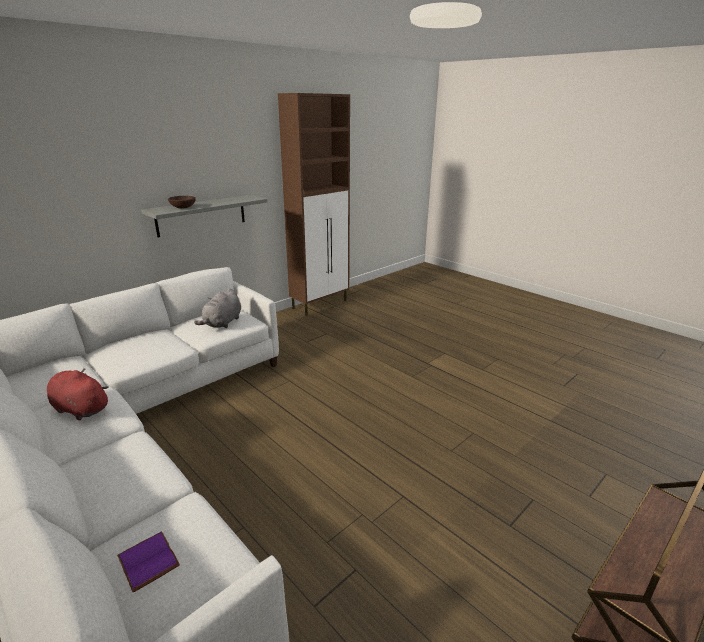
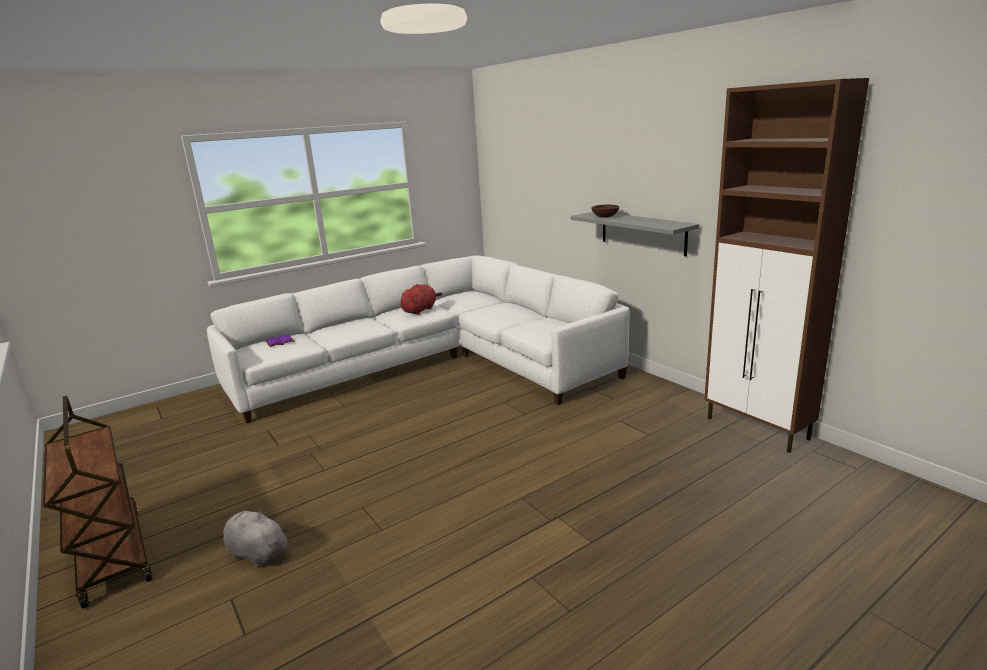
camera: 100 degrees right, 5 degrees down
(222, 323) = (540, 329): grey plush toy -> grey plush toy (257, 553)

